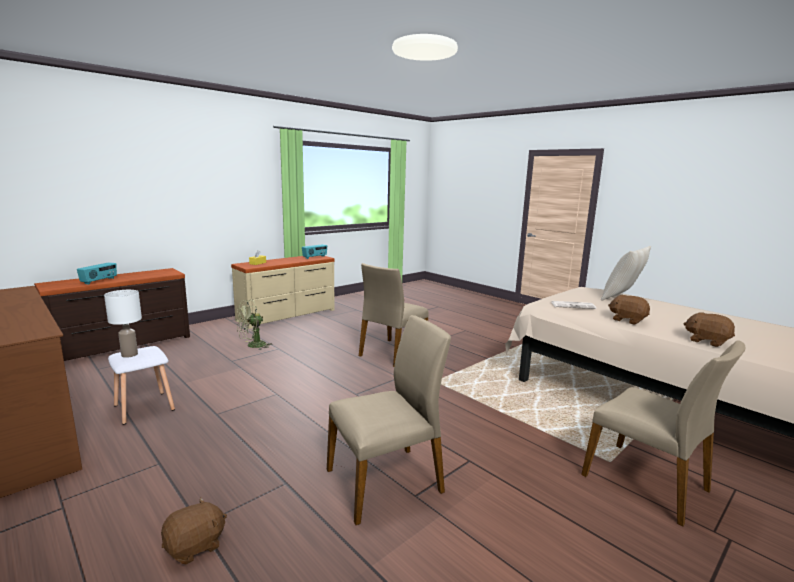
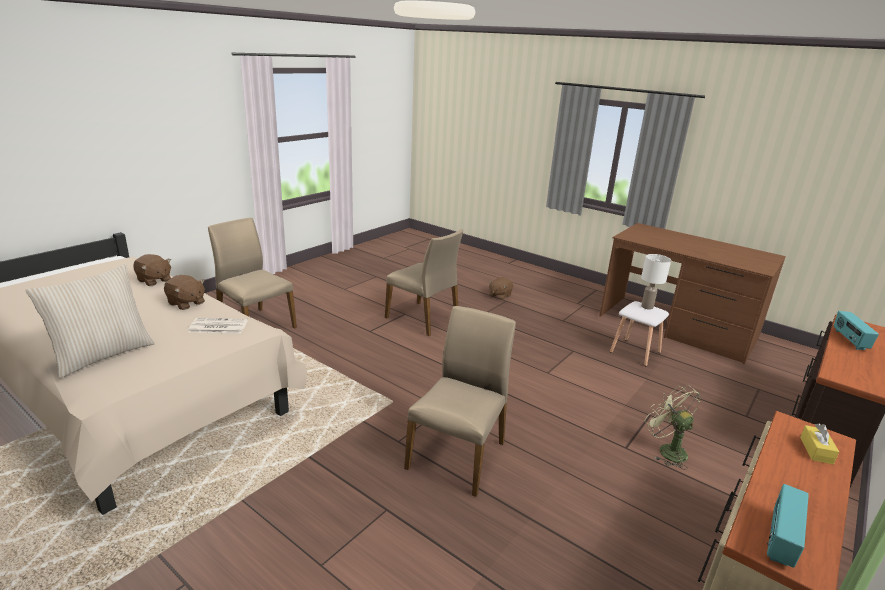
camera: 170 degrees right, 10 degrees up
(252, 346) = (667, 450): green fan -> green fan turned 75 degrees counterclockwise
(386, 481) = (423, 319): beige chair -> beige chair turned 105 degrees counterclockwise

